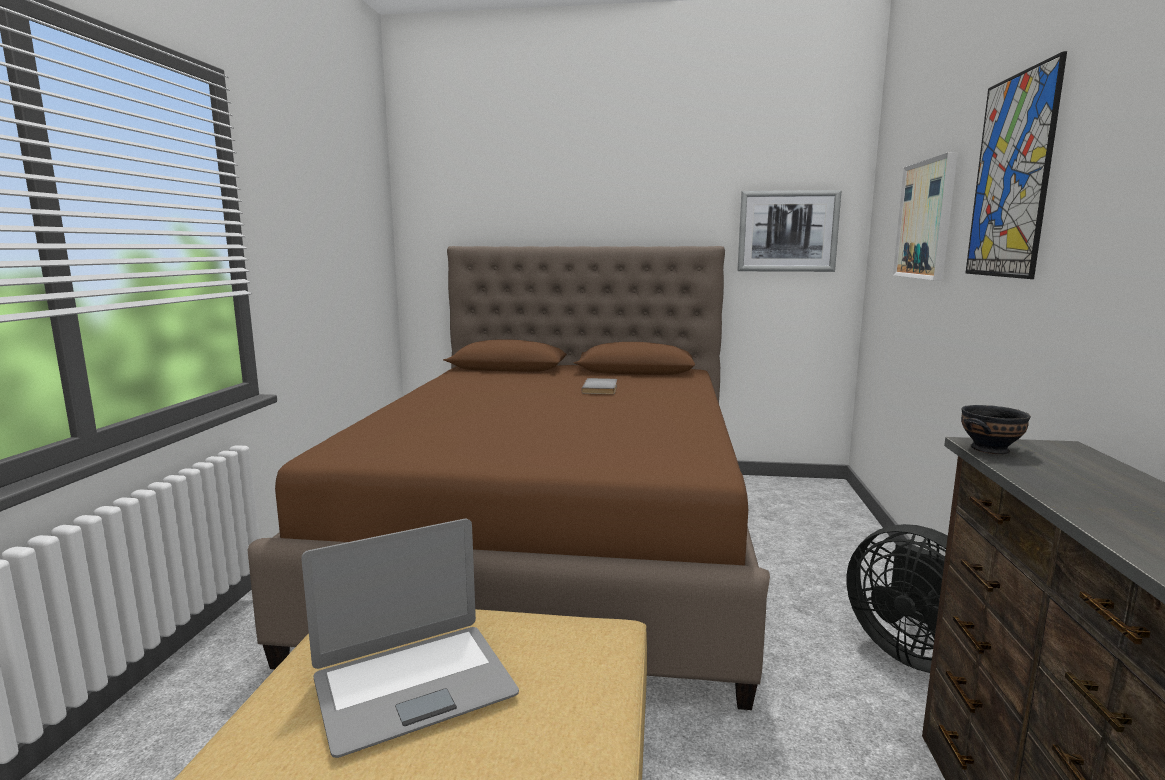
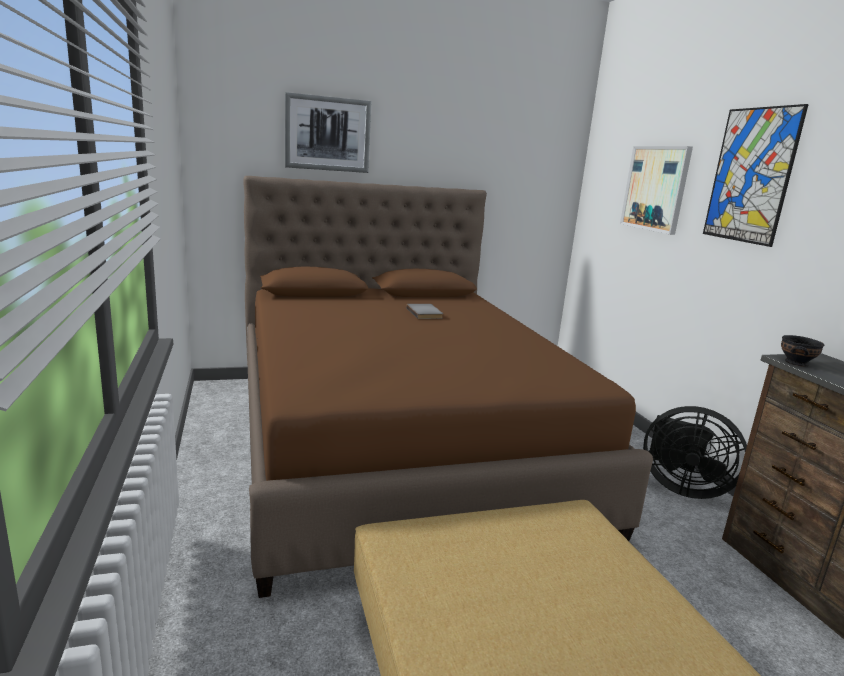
camera: 25 degrees left, 5 degrees up
(413, 686) = (507, 580): laptop -> none
(787, 231) = (529, 181): picture -> picture (327, 134)

